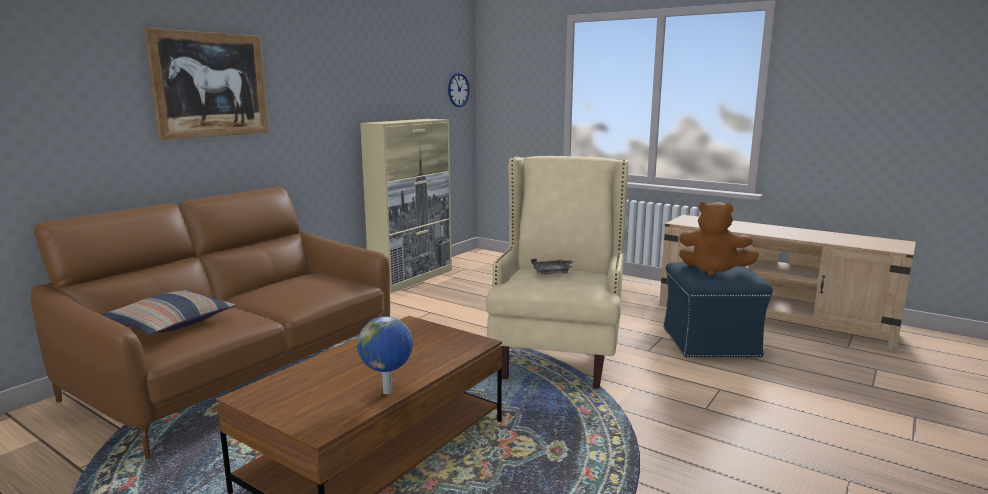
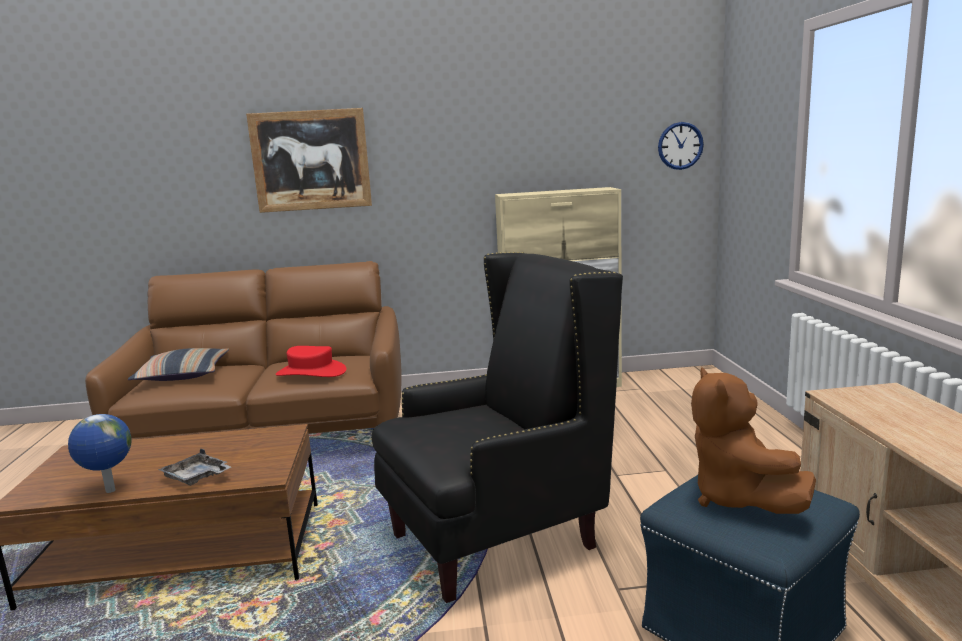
camera: 50 degrees right, 0 degrees up
(314, 289) = (311, 372): none -> red hat
(553, 272) = (474, 421): grey tray -> grey tray (197, 477)
(557, 357) = (495, 540): beige armchair -> black armchair

